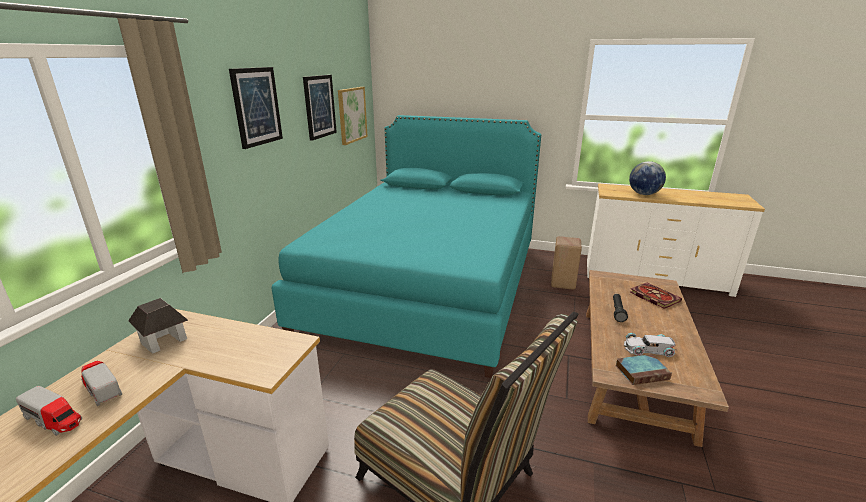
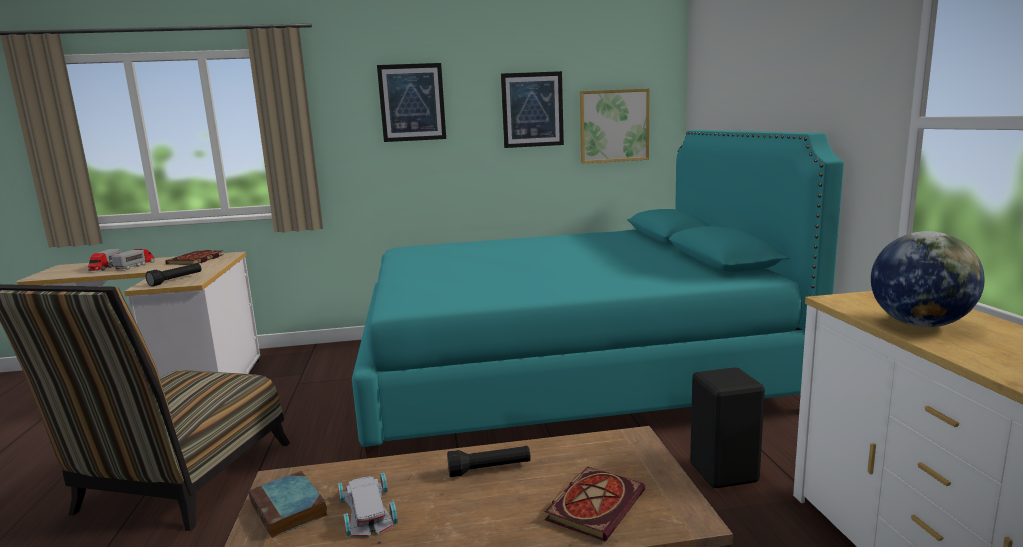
camera: 65 degrees right, 10 degrees down
(164, 340) = (196, 260): toy house -> book
(270, 352) = (176, 280): none -> black flashlight
(562, 284) = (721, 472): beige stool -> black stool

